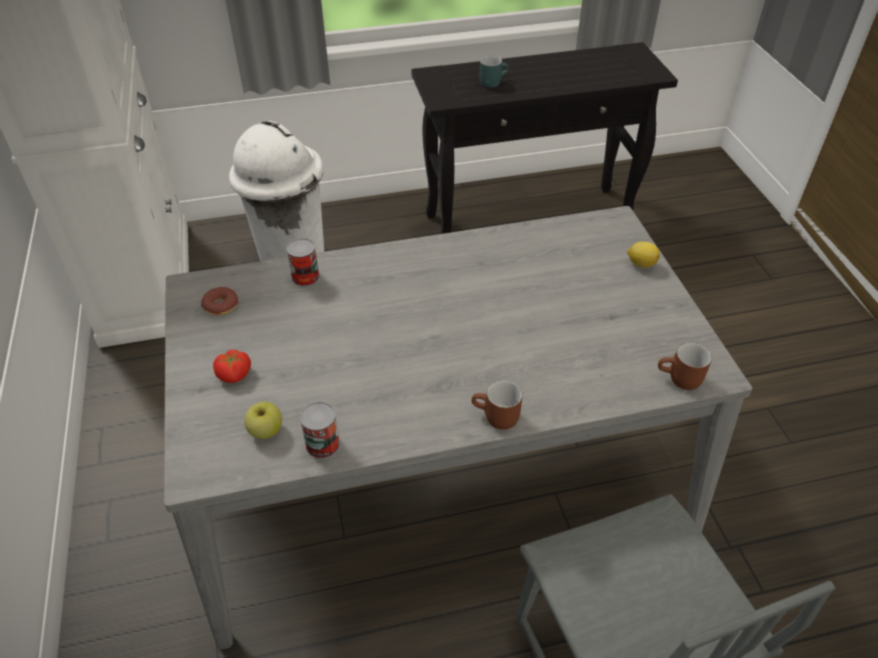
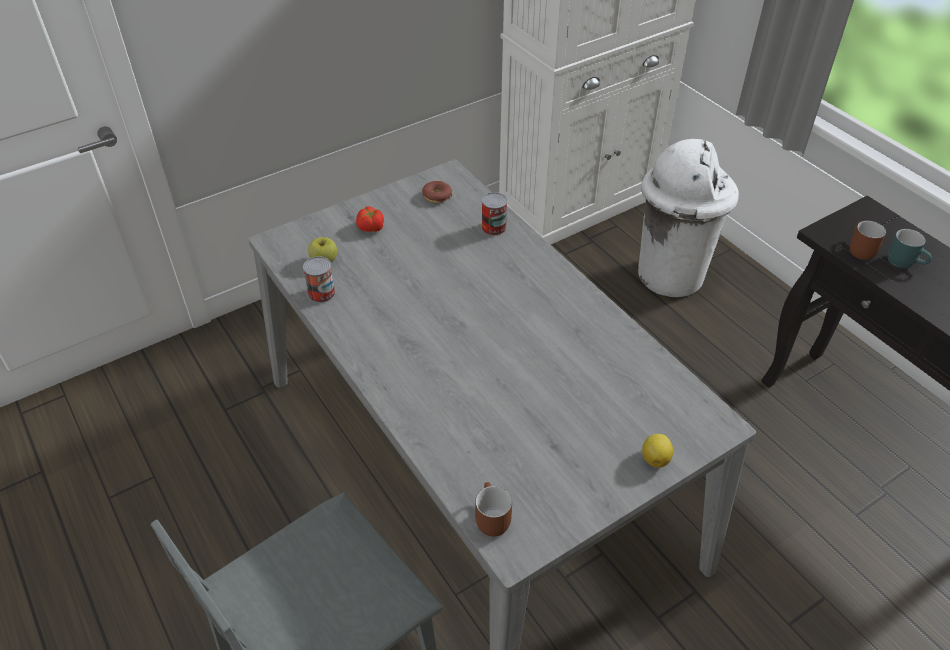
camera: 70 degrees right, 0 degrees up
(496, 418) = (384, 387): brown mug -> brown mug (858, 249)

